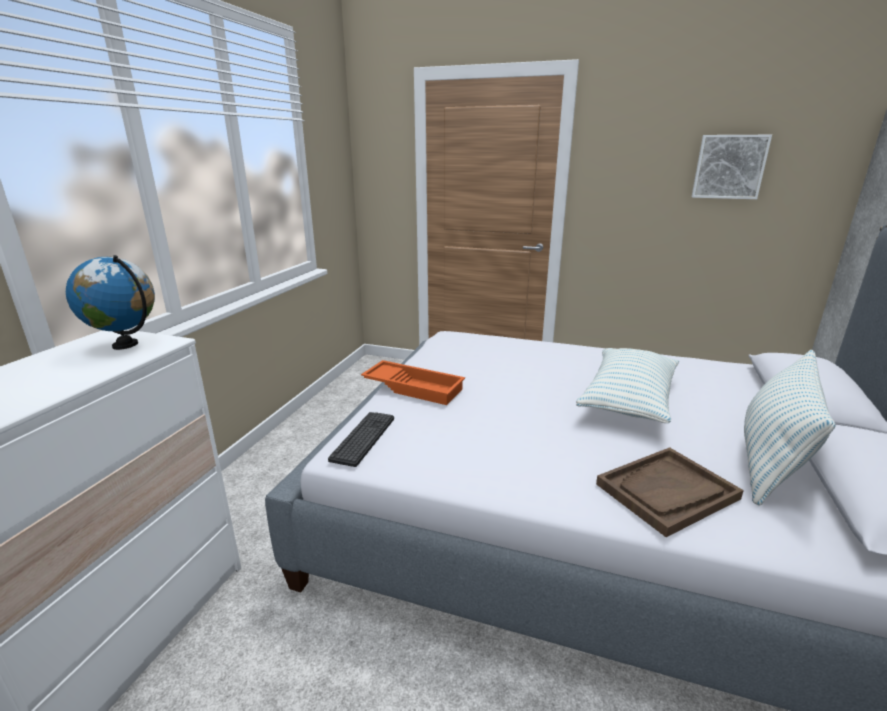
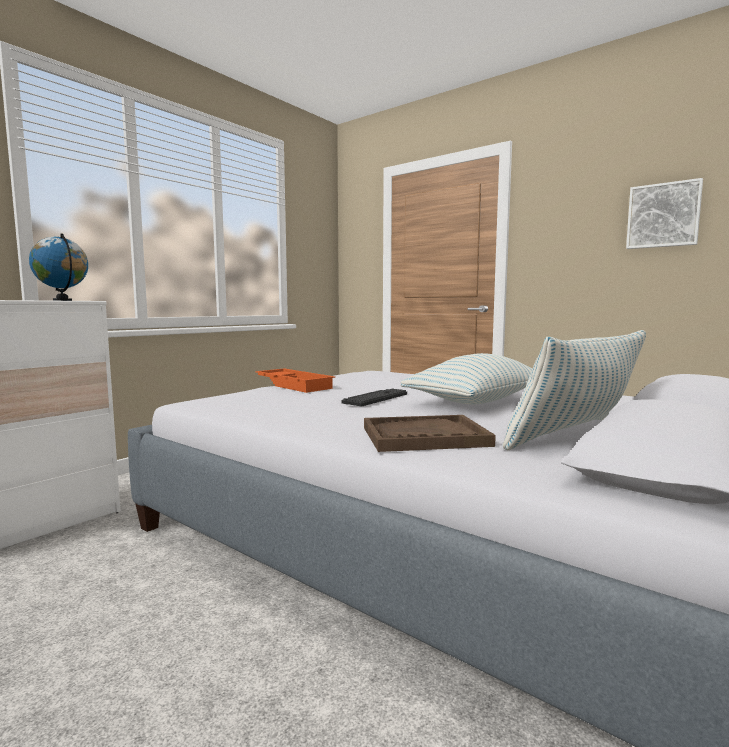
camera: 20 degrees right, 15 degrees down
(363, 438) = (214, 397): keyboard -> keyboard (375, 398)

